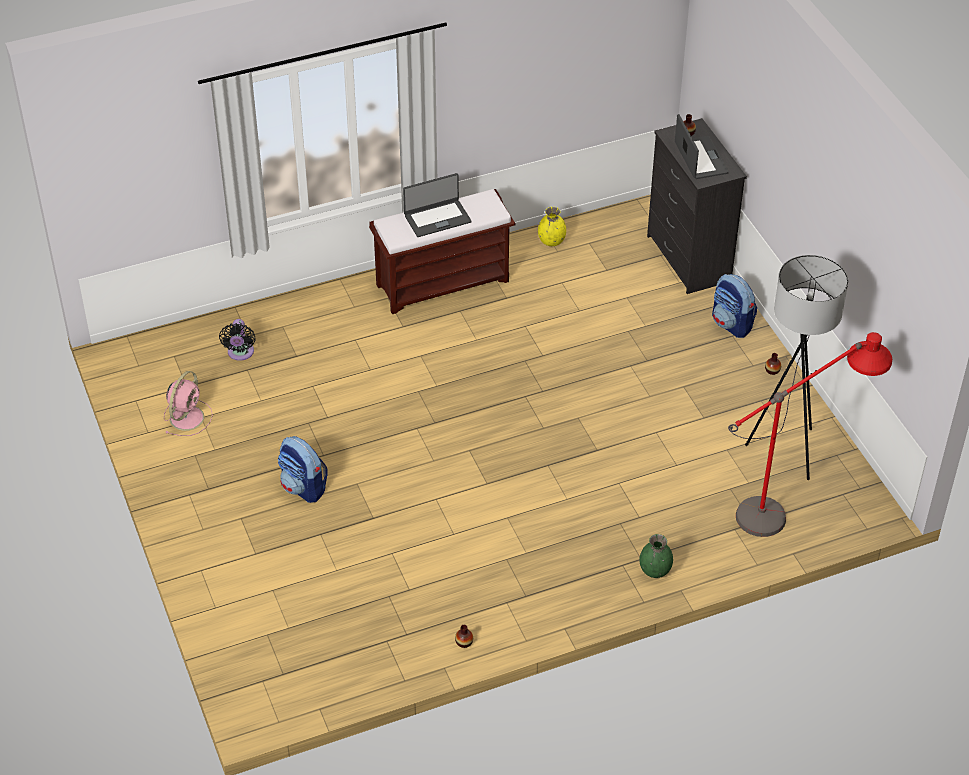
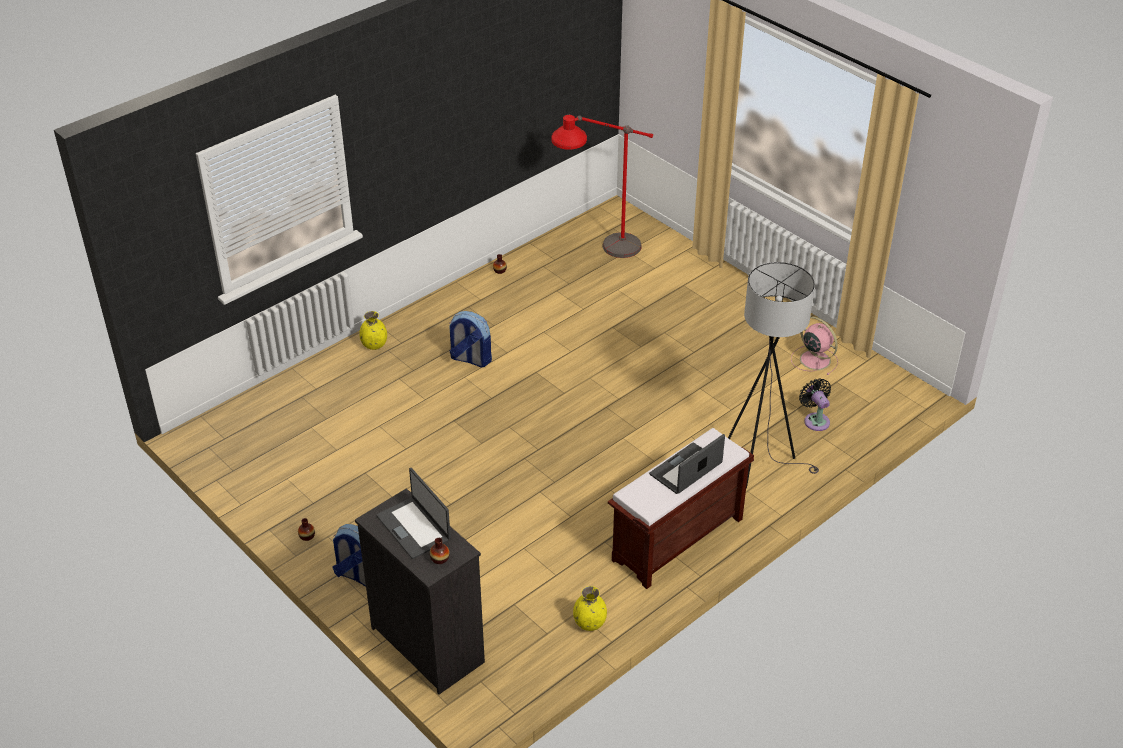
camera: 160 degrees right, 5 degrees down
(187, 417) = (814, 359): pink fan -> pink fan turned 135 degrees clockwise
(304, 487) = (680, 333): backpack -> backpack (470, 359)
(655, 570) = (374, 345): green vase -> yellow vase
(781, 451) = (285, 461): grey floor lamp -> grey floor lamp (761, 461)
(793, 508) = (267, 416): red floor lamp -> red floor lamp (600, 256)

